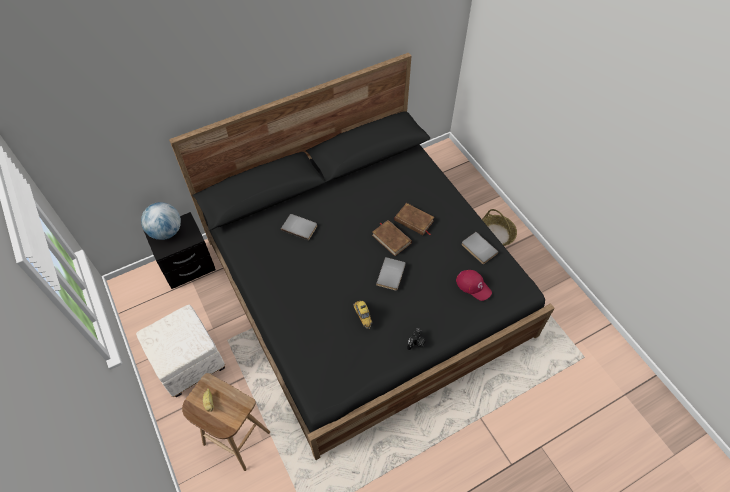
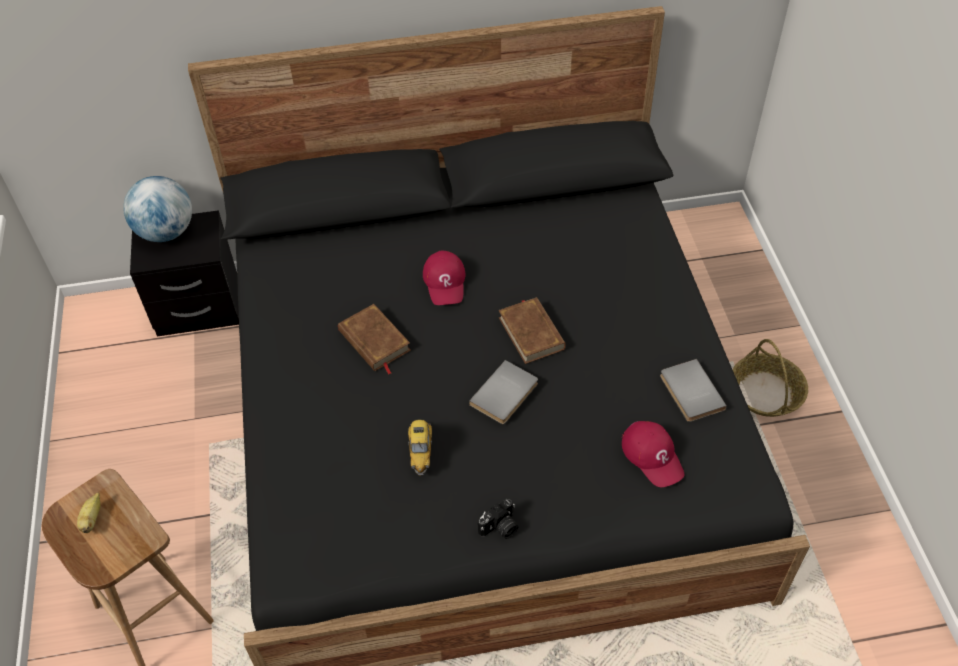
camera: 20 degrees right, 5 degrees down
(189, 364) = (132, 465): white ottoman -> none
(300, 227) = (378, 273): grey book -> none
(337, 223) = (445, 282): none -> red cap
(414, 221) = (587, 312): brown book -> brown book (374, 341)

